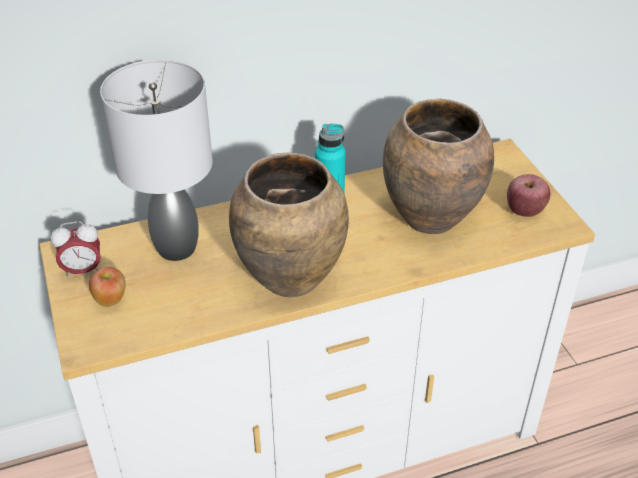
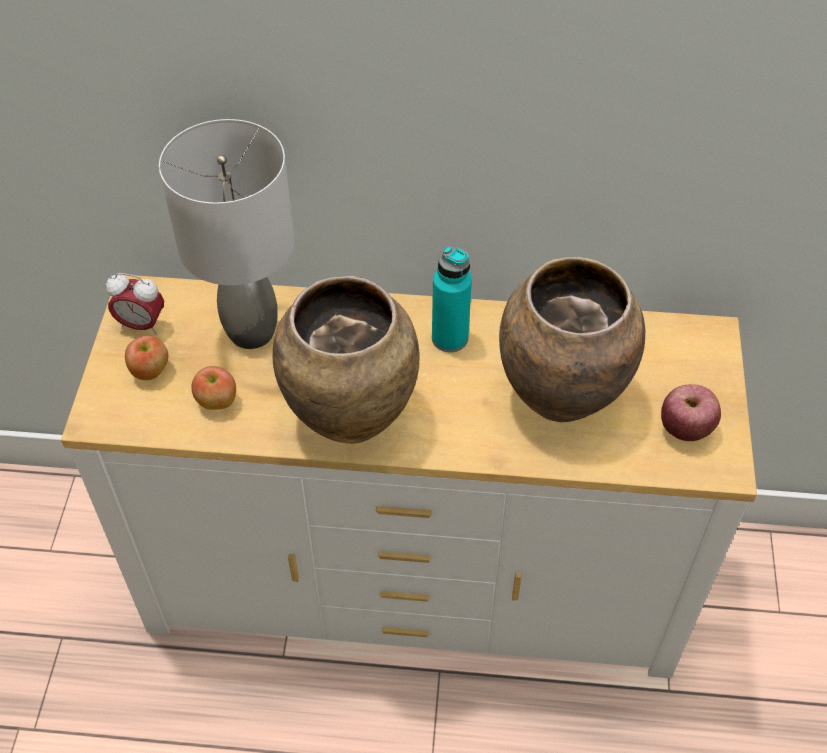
camera: 25 degrees right, 10 degrees up
(179, 303) = (217, 402): none -> apple

